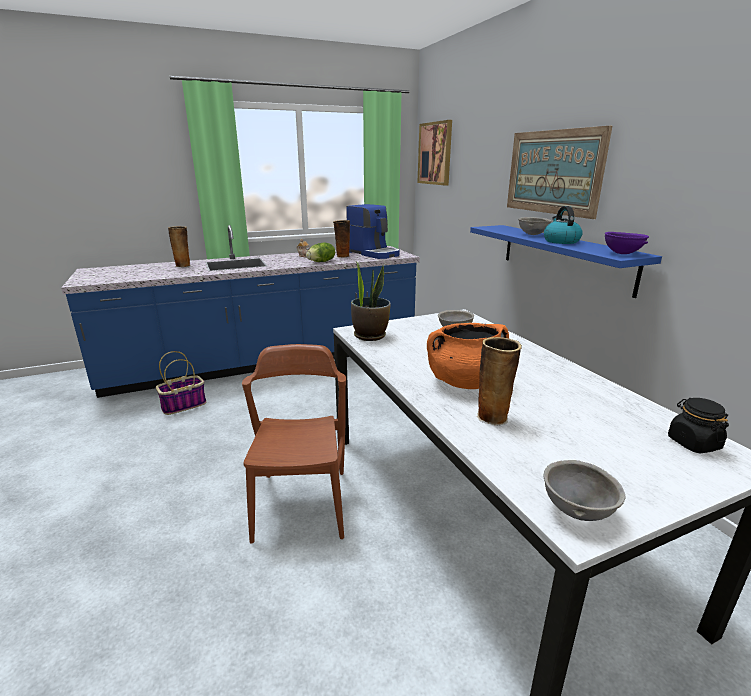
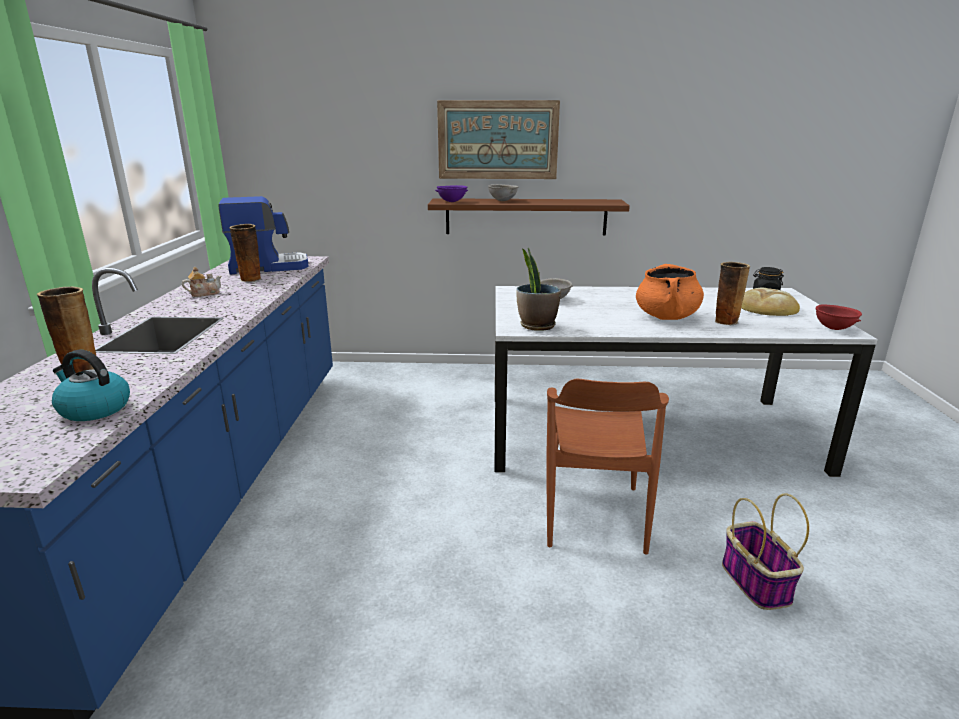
camera: 65 degrees left, 0 degrees up
(184, 405) = (271, 591): basket -> basket (754, 581)
(301, 504) = (593, 515): brown chair -> brown chair turned 105 degrees counterclockwise
(321, 262) = (263, 291): lettuce -> none
(435, 153) = (270, 119): picture -> none
(560, 241) = (544, 201): kettle -> kettle (94, 409)
(564, 257) = (526, 216): blue shelf -> brown shelf
(578, 511) = (834, 328): grey bowl -> red bowl
(610, 446) = (767, 307): none -> bread
(622, 253) = (608, 201): purple bowl -> purple bowl (451, 202)

